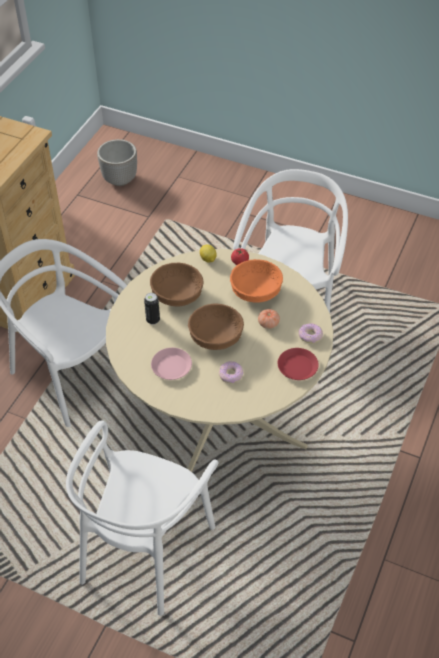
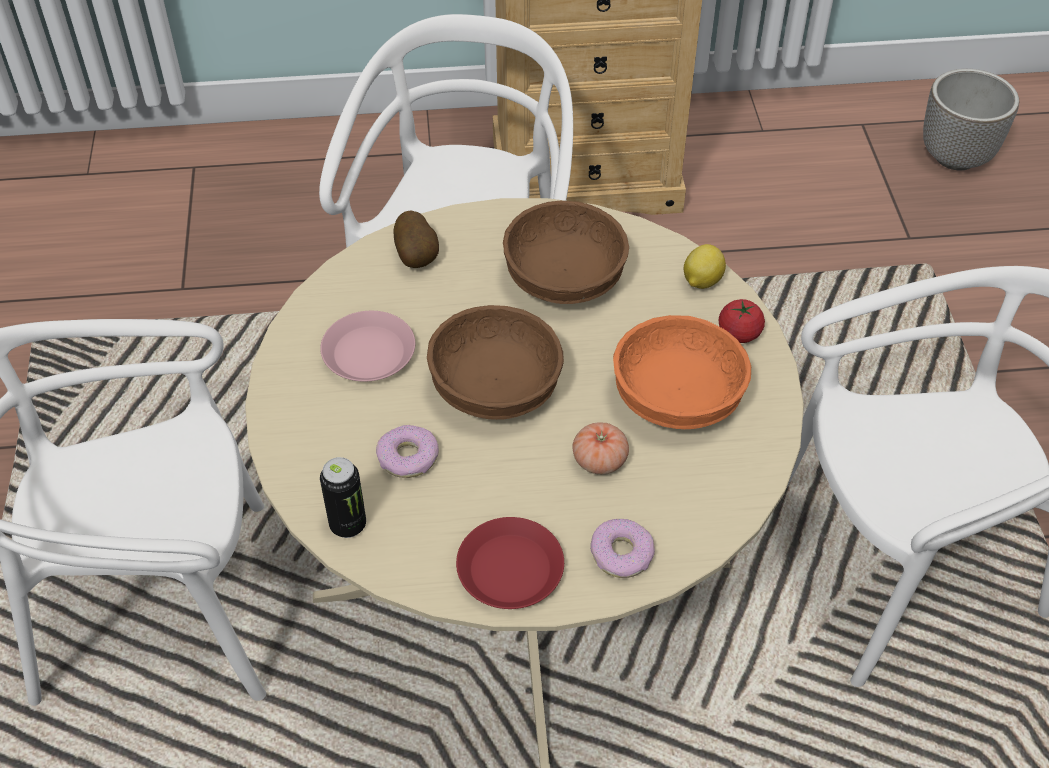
camera: 60 degrees right, 0 degrees up
(132, 332) = (418, 257): none -> potato
(153, 320) = (470, 272): can -> can (348, 525)

